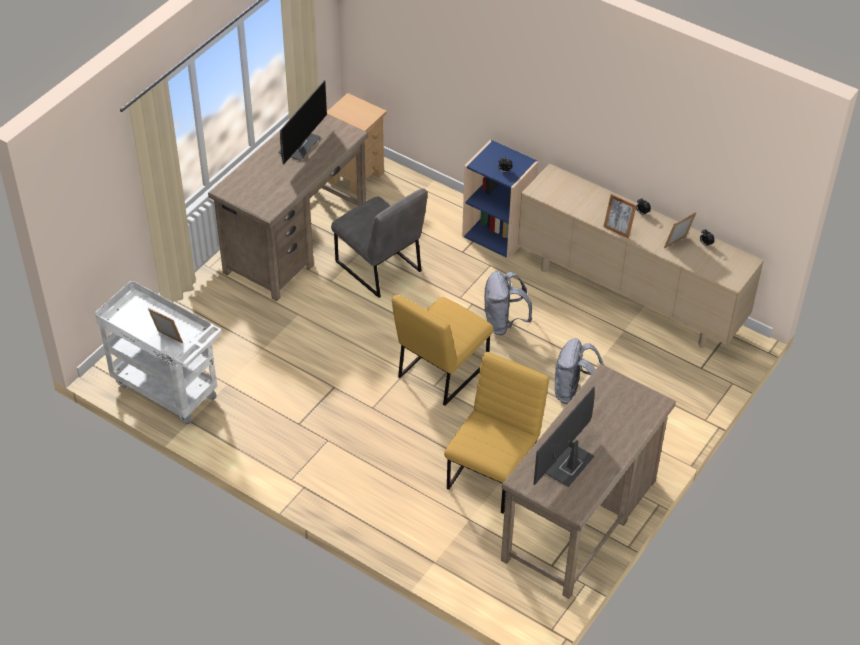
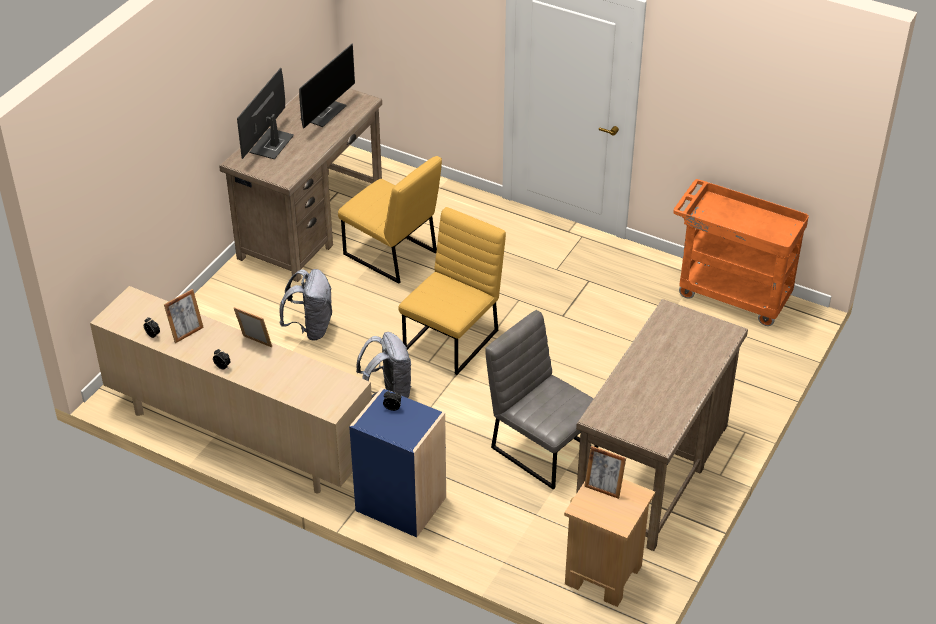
camera: 175 degrees right, 5 degrees down
(167, 339) = (726, 211): picture frame -> picture frame (603, 489)
(169, 393) = (728, 298): white cart -> orange cart
(299, 145) = (659, 396): monitor -> monitor (271, 145)
(493, 472) = (392, 254): yellow chair -> yellow chair turned 75 degrees counterclockwise

